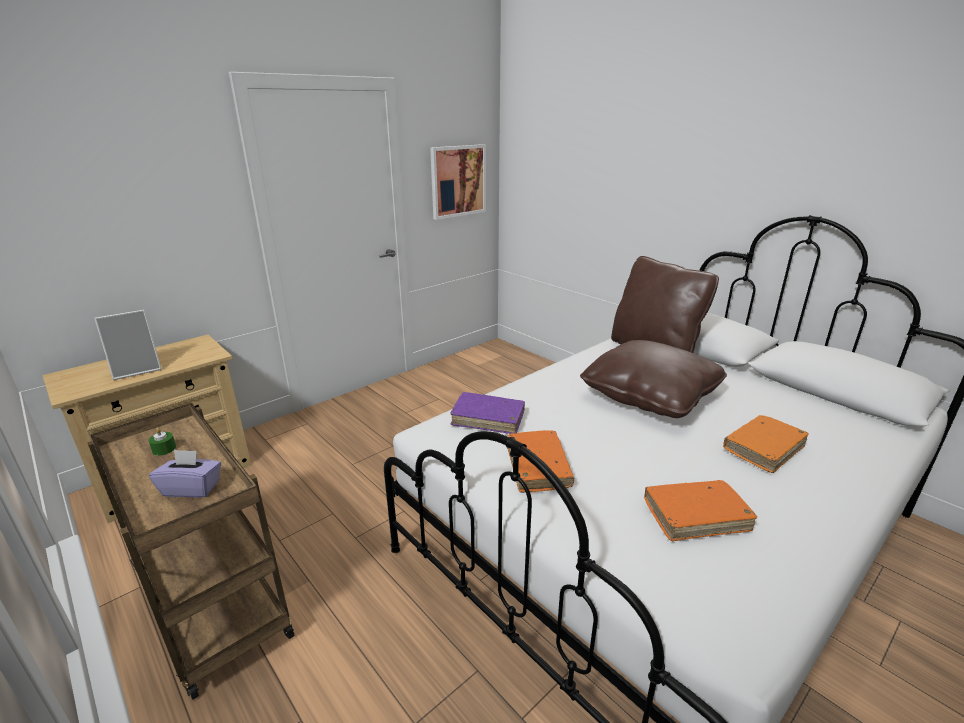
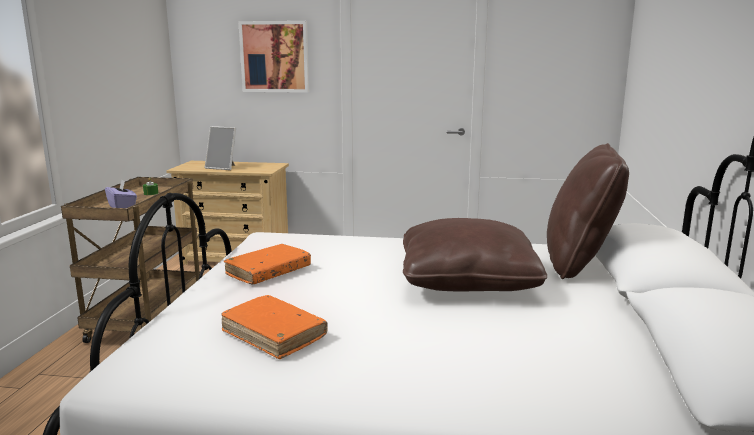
camera: 50 degrees right, 10 degrees down
(458, 181) = (560, 70): picture -> picture (275, 57)
(488, 419) = (313, 244): purple book -> none
(763, 449) = (452, 345): orange book -> none

